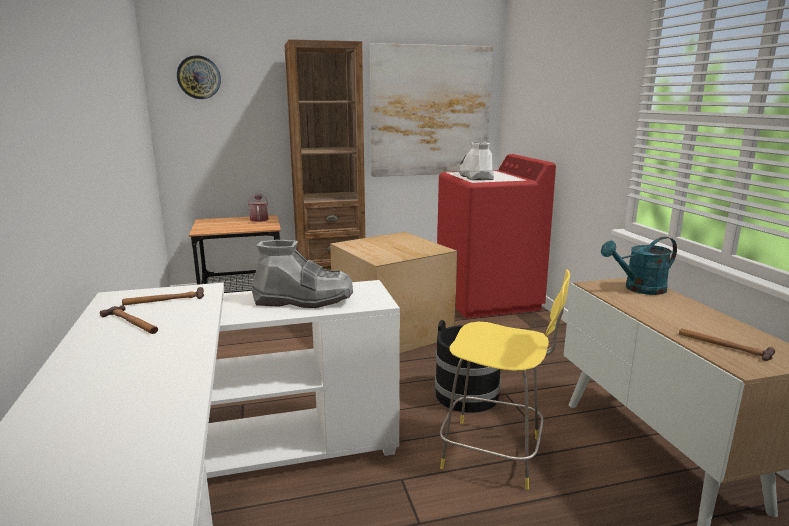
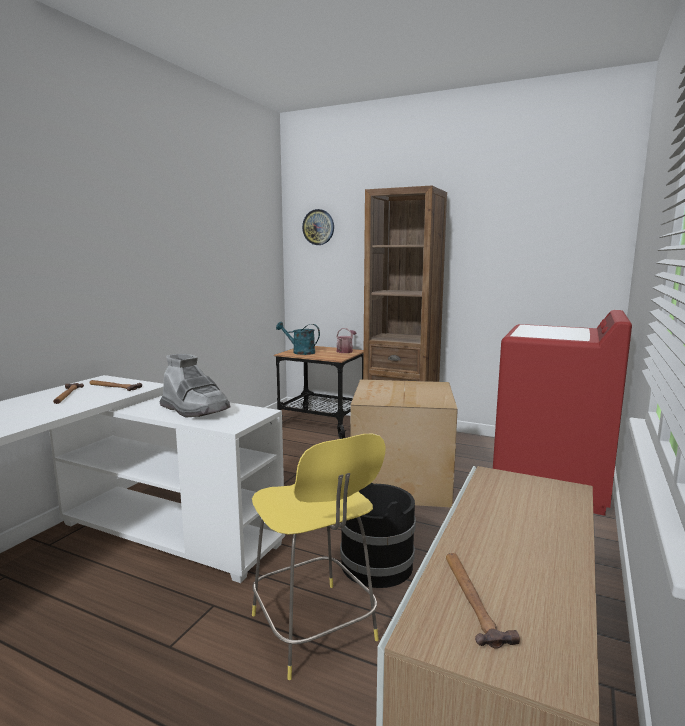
camera: 40 degrees right, 5 degrees down
(430, 111) = (534, 257): picture -> none
(475, 176) = (536, 331): white boot -> none
(639, 289) = (542, 497): turquoise watering can -> turquoise watering can (300, 352)

